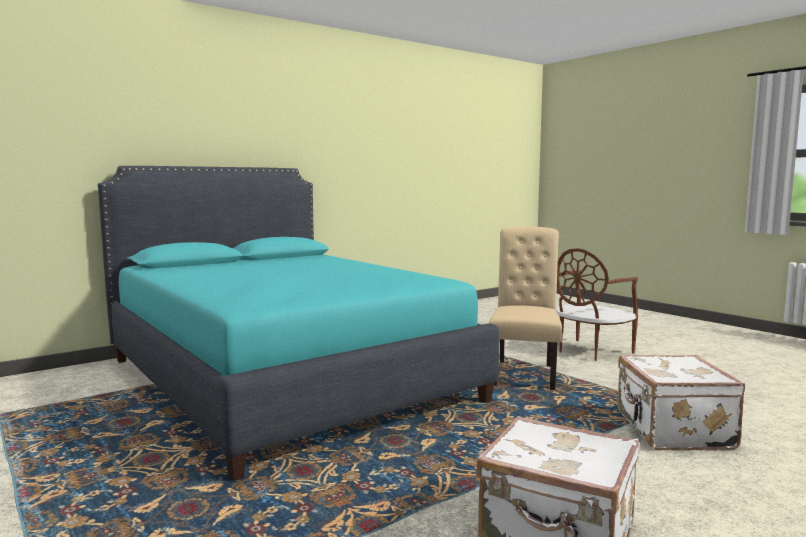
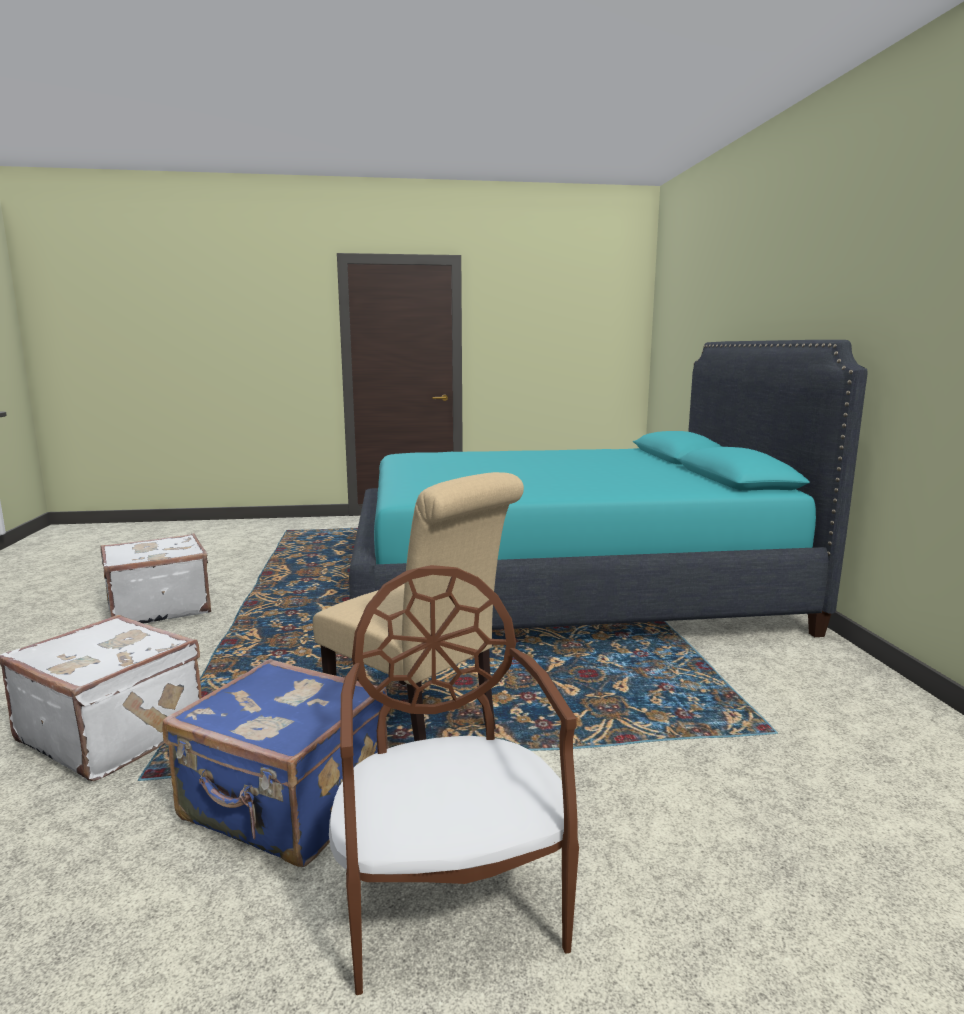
camera: 120 degrees right, 5 degrees up
(612, 378) = (286, 805): none -> blue suitcase

